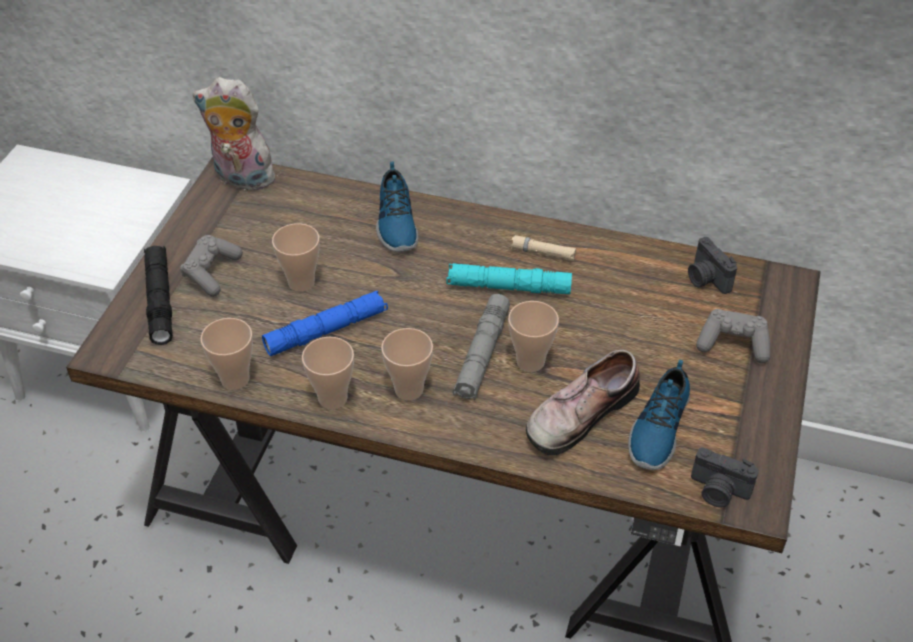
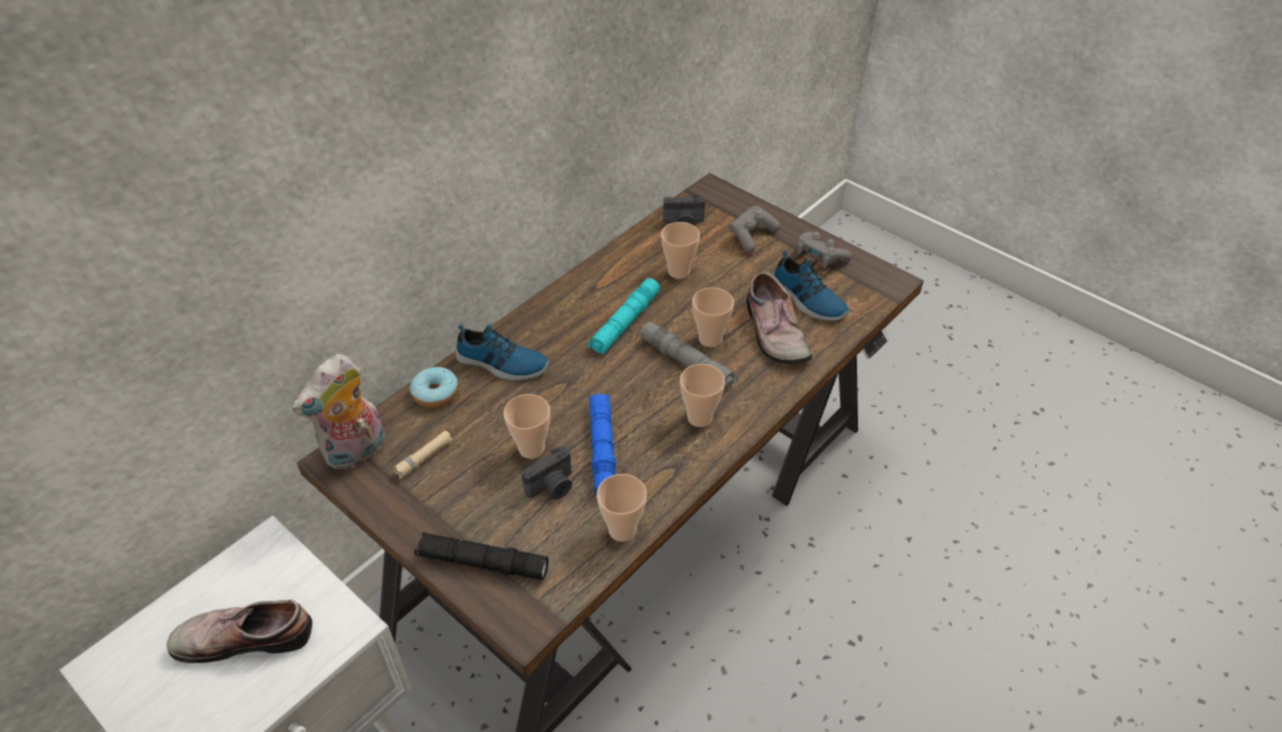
camera: 65 degrees left, 0 degrees up
(75, 216) = (245, 635): none -> shoe
(211, 273) = (473, 511): grey game controller -> grey game controller (820, 257)
(332, 398) = (683, 468): cup -> cup (679, 271)
(333, 197) = (435, 393): none -> donut
(543, 253) = (601, 291): beige flashlight -> beige flashlight (424, 458)
(718, 491) = (874, 293): camera -> camera (552, 487)

